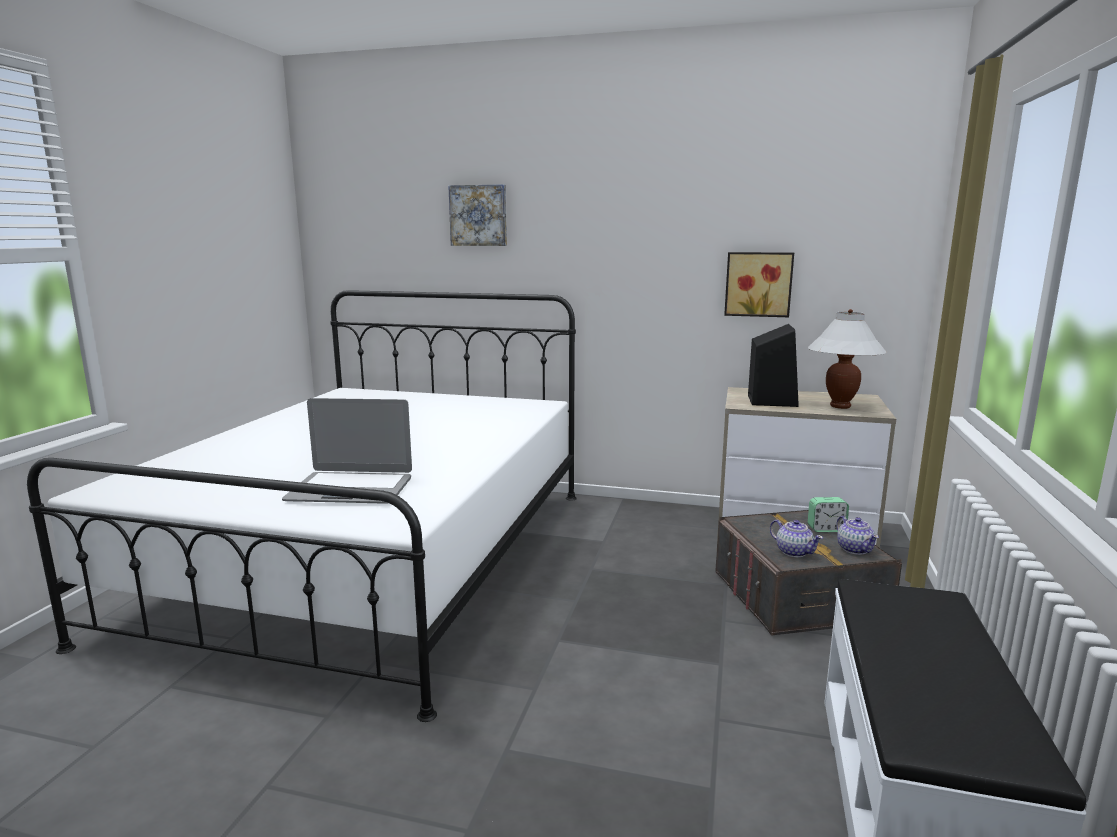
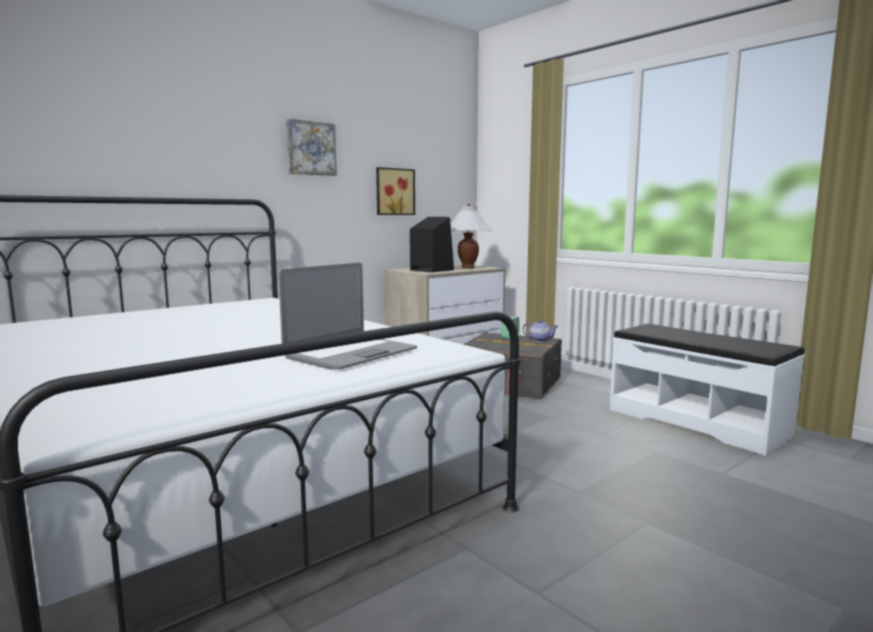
camera: 55 degrees left, 5 degrees down
(479, 215) = (162, 118): picture -> picture (310, 148)
(793, 552) = (525, 347): teapot -> none

